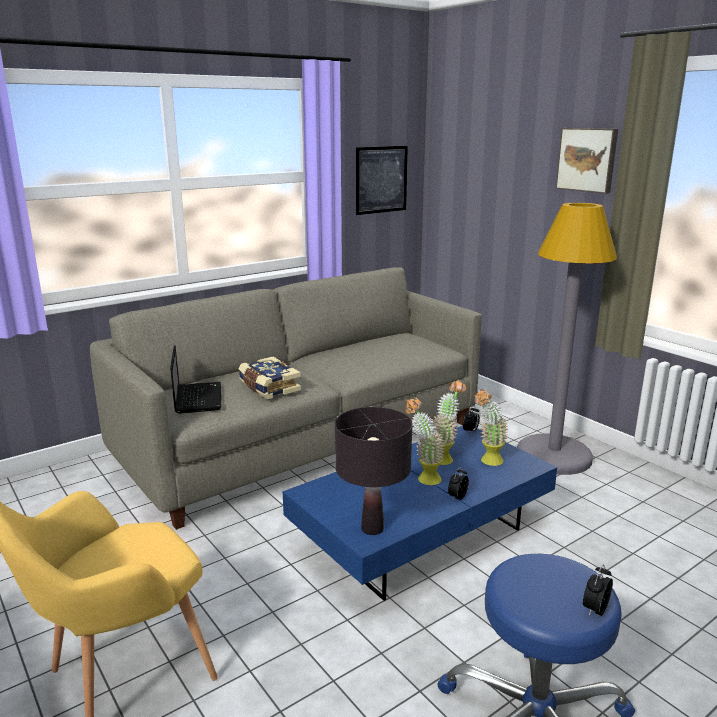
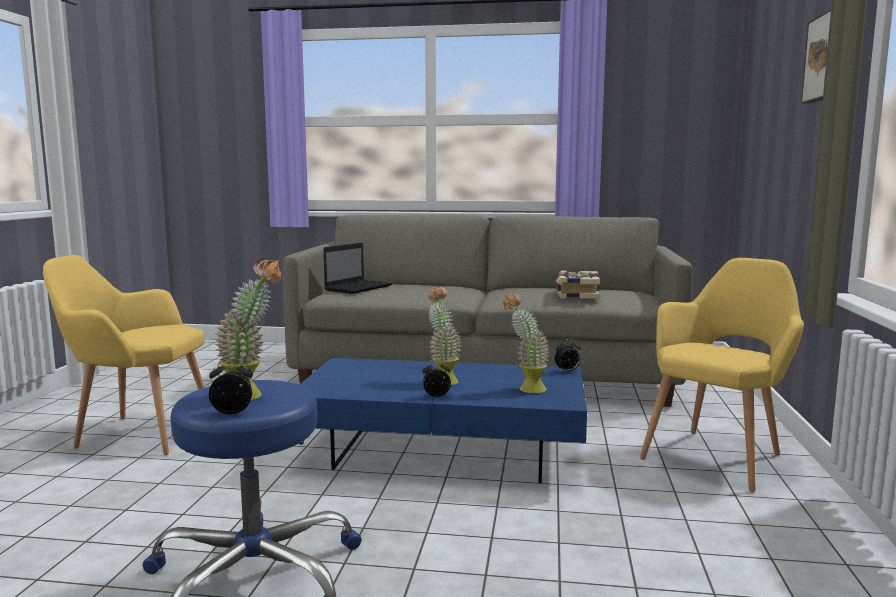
camera: 45 degrees right, 10 degrees down
(268, 388) = (417, 292): book -> book (576, 295)
(372, 529) = (330, 388): black table lamp -> none
(381, 179) = (671, 127): picture -> none
(445, 457) = (495, 376): potted plant -> potted plant (252, 395)
(553, 456) = (719, 455): grey floor lamp -> yellow armchair

